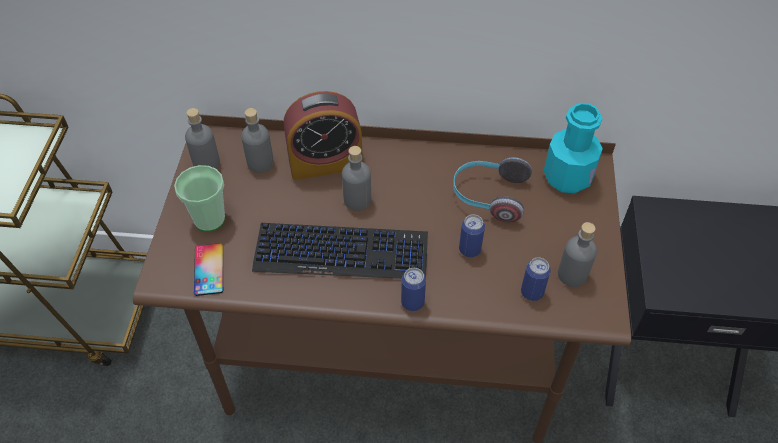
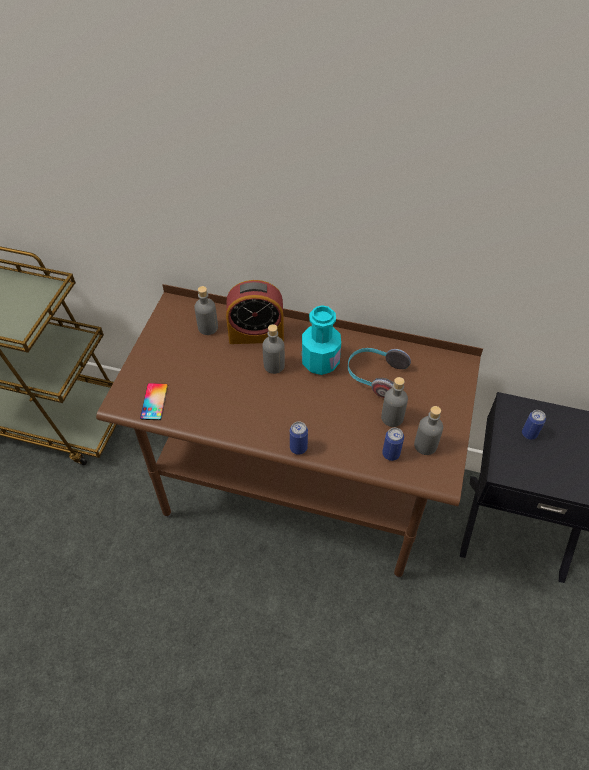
camera: 10 degrees right, 0 degrees up
(206, 163) = (168, 323): grey bottle -> grey bottle (392, 417)
(209, 219) = (162, 365): cup -> none
(341, 252) = (254, 403): keyboard -> none
(469, 250) = (350, 415): can -> can (529, 434)
(567, 177) = (440, 370): turquoise bottle -> turquoise bottle (320, 362)

